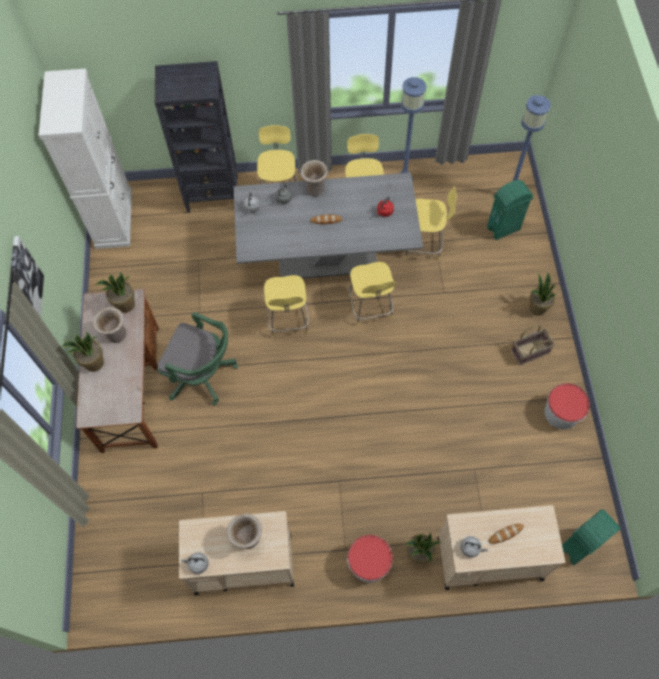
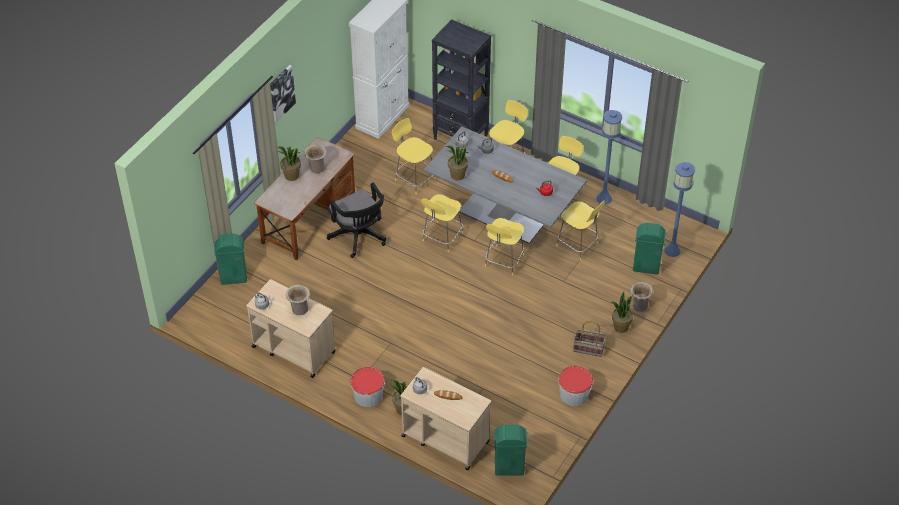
camera: 35 degrees right, 15 degrees down
(102, 518) = (233, 277): none -> green trash can
(125, 305) = (336, 156): potted plant -> potted plant (457, 175)
(203, 375) = (359, 237): green office chair -> black office chair
(205, 270) = (414, 179): none -> yellow stool
(314, 189) = (512, 155): beige vase -> beige vase (639, 306)

